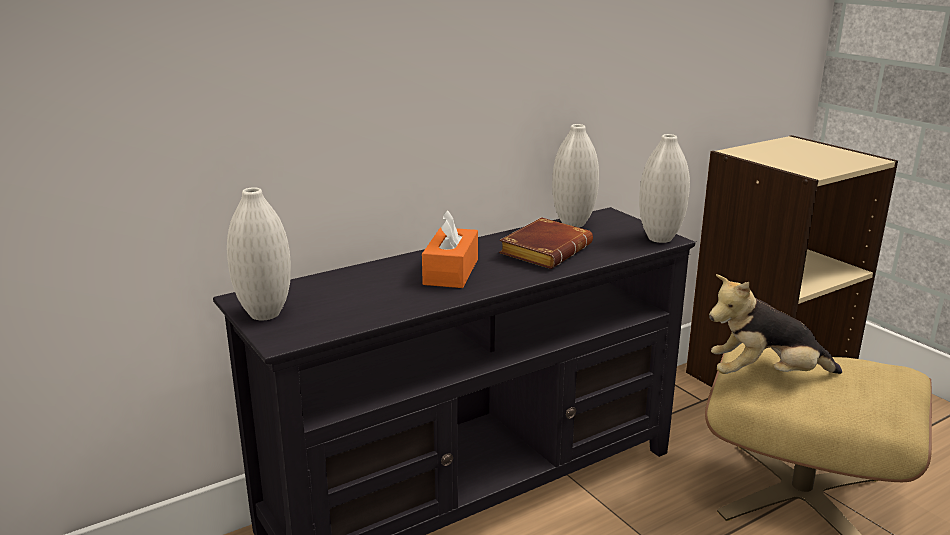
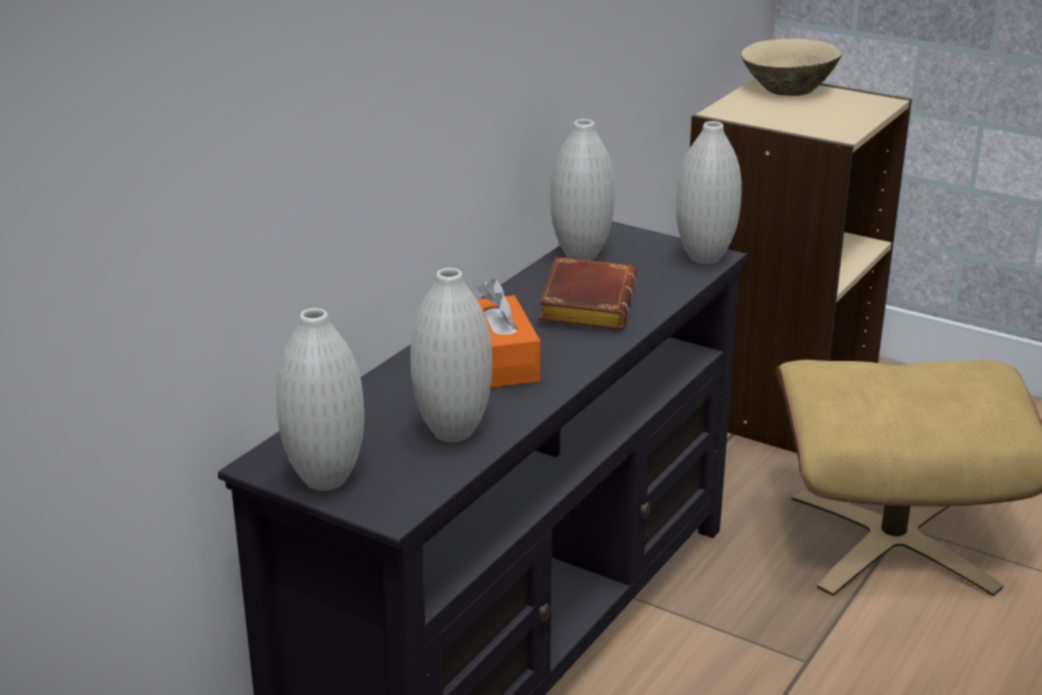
camera: 25 degrees left, 5 degrees up
(373, 305) = (453, 432): none -> white vase
(765, 377) = (854, 408): plush toy -> none
(800, 145) = (787, 90): none -> beige bowl

